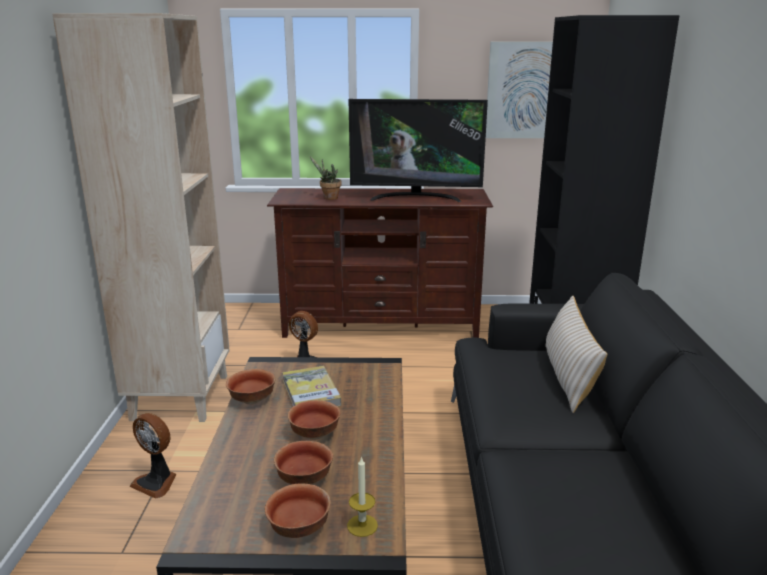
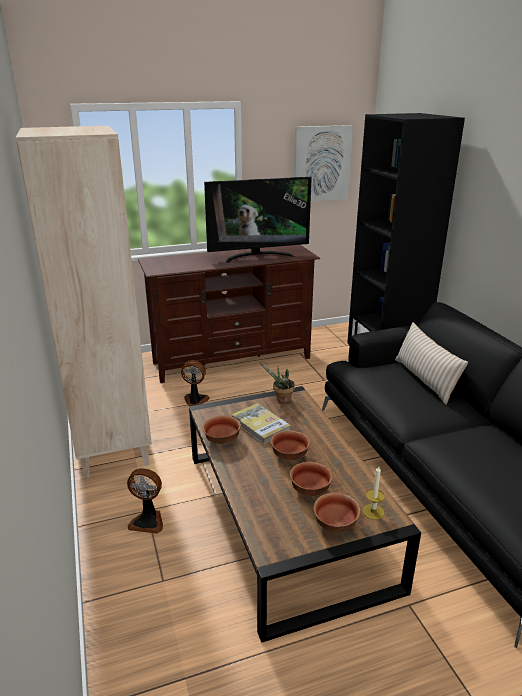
camera: 20 degrees left, 5 degrees up
(328, 198) = (191, 264): potted plant -> potted plant (281, 399)

